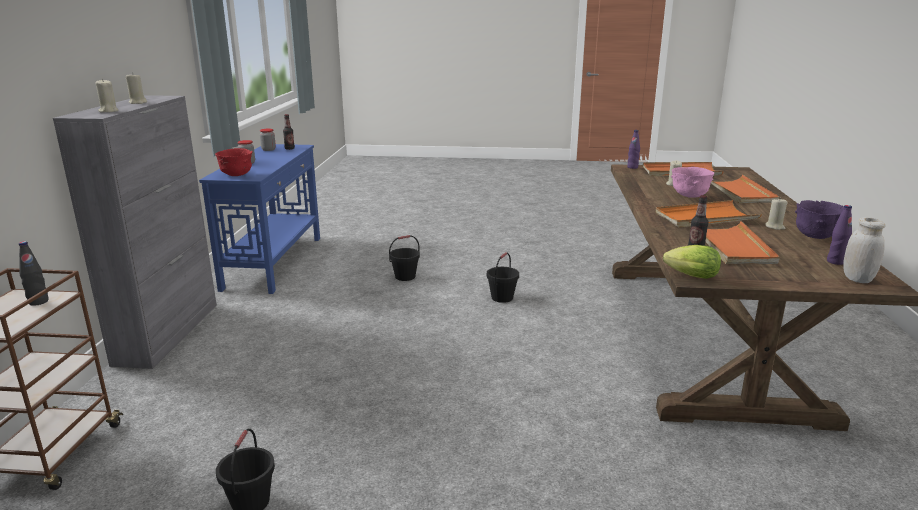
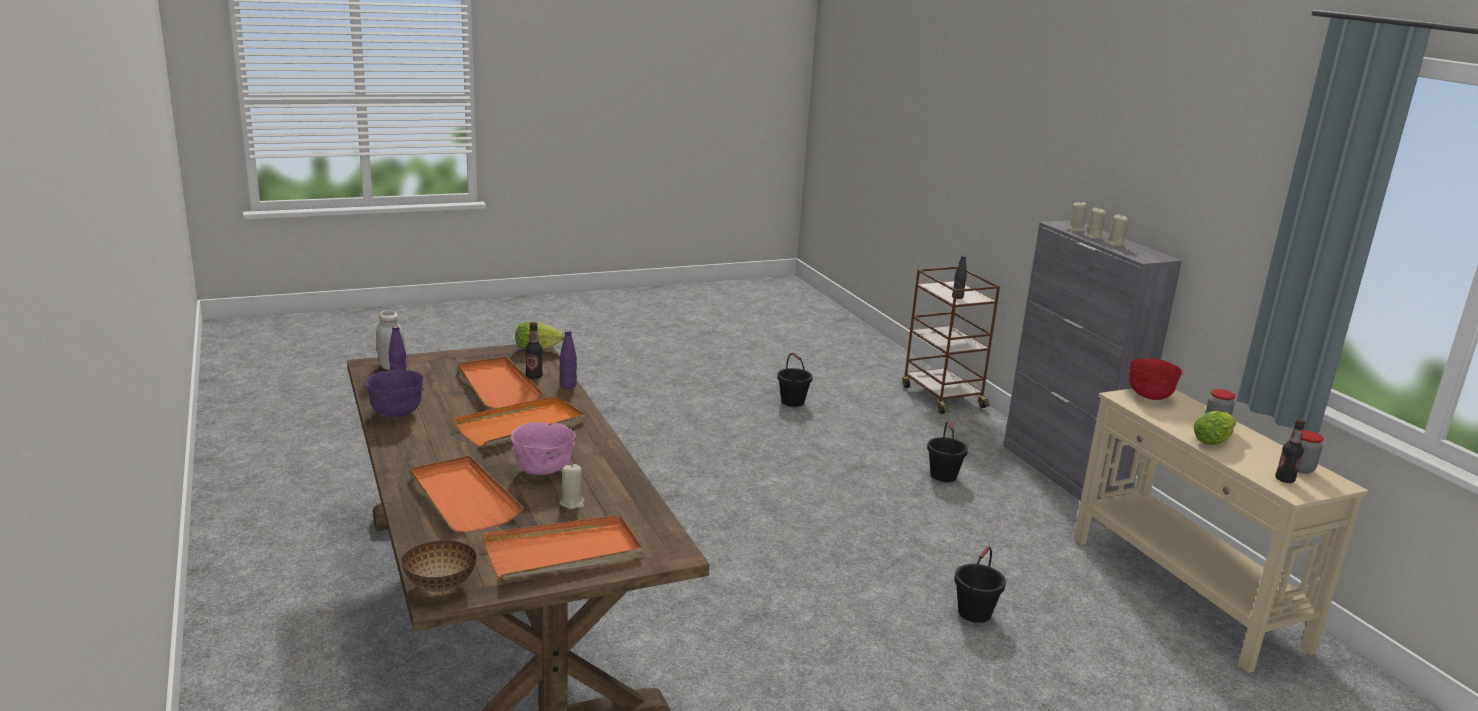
camera: 150 degrees right, 0 degrees up
(273, 159) = (1213, 441): none -> lettuce
(275, 262) = (1185, 593): blue console table -> beige console table
(502, 297) = (801, 606): black bucket -> black bucket (943, 476)
(632, 167) = (661, 555): purple bottle -> purple bottle (568, 385)
(739, 171) = (441, 585): none -> bowl
(775, 227) = (438, 423): beige candle -> beige candle (1093, 237)

